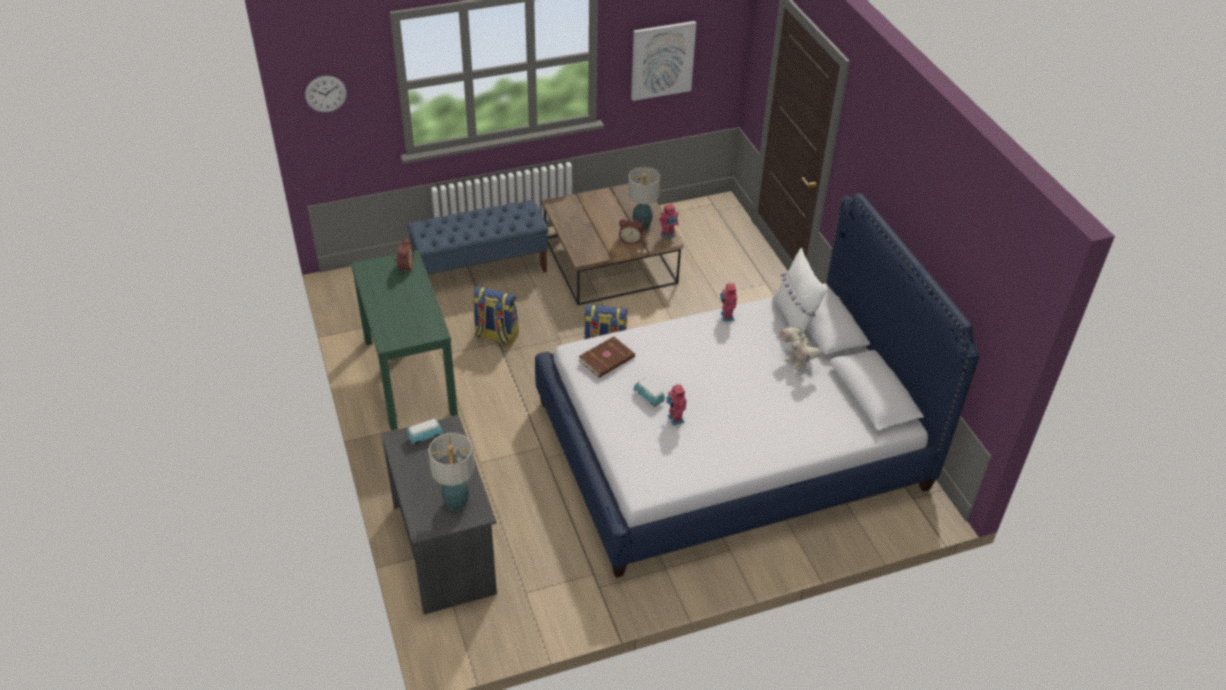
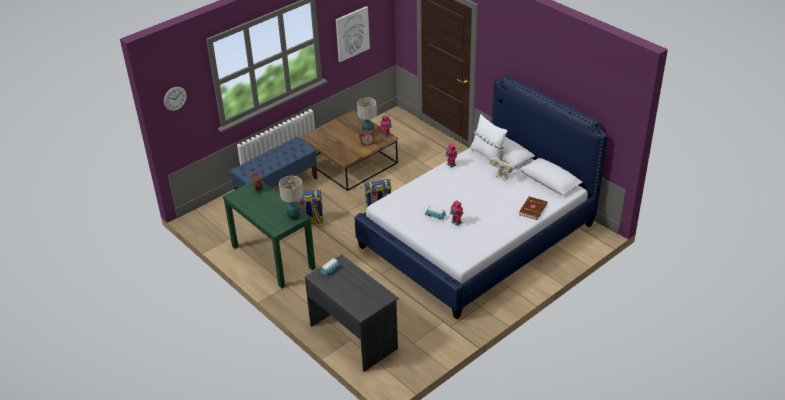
camera: 20 degrees left, 5 degrees down
(456, 502) = (371, 295): table lamp -> table lamp (294, 216)
(607, 359) = (401, 204): brown book -> brown book (533, 209)

